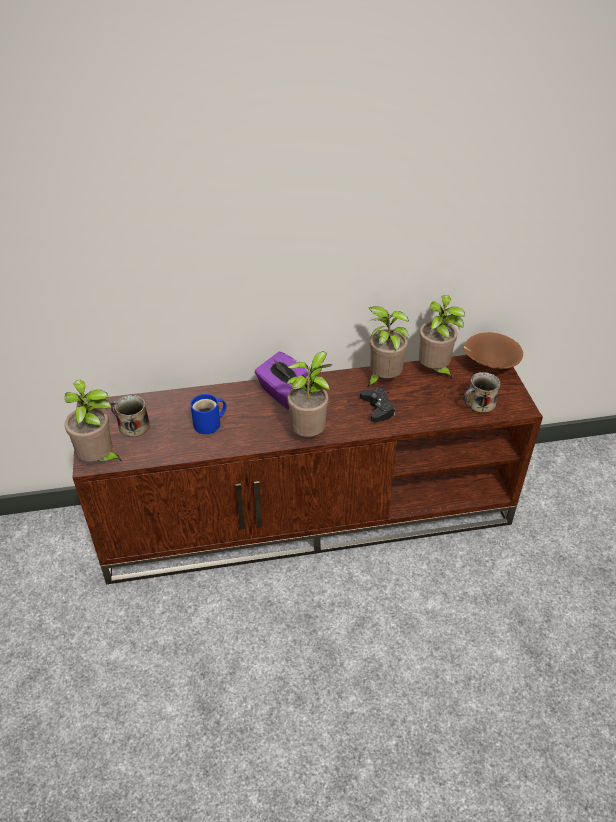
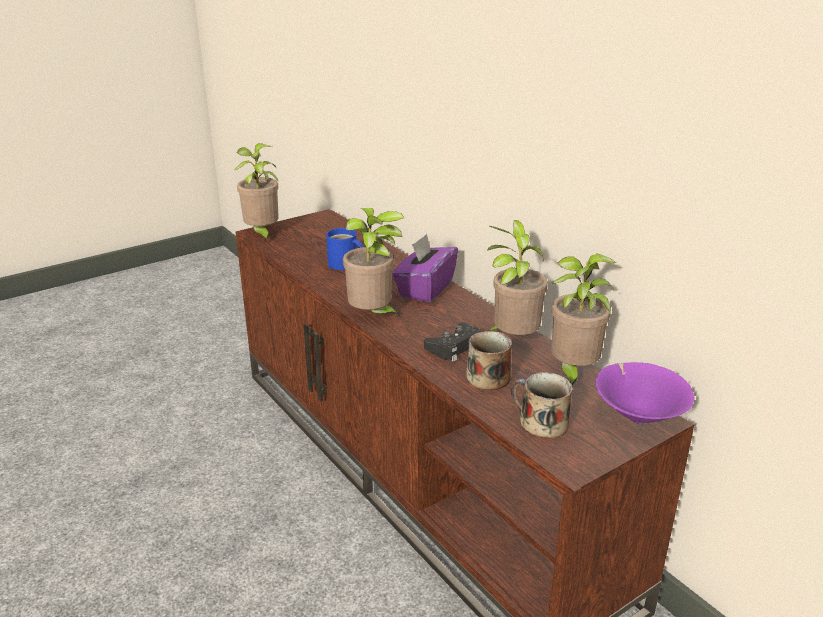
camera: 65 degrees right, 15 degrees down
(132, 426) = (314, 235): mug -> mug (487, 376)
(489, 366) = (637, 416): brown bowl -> purple bowl

